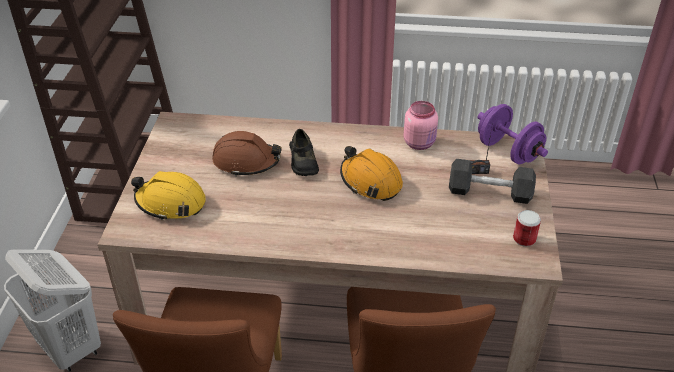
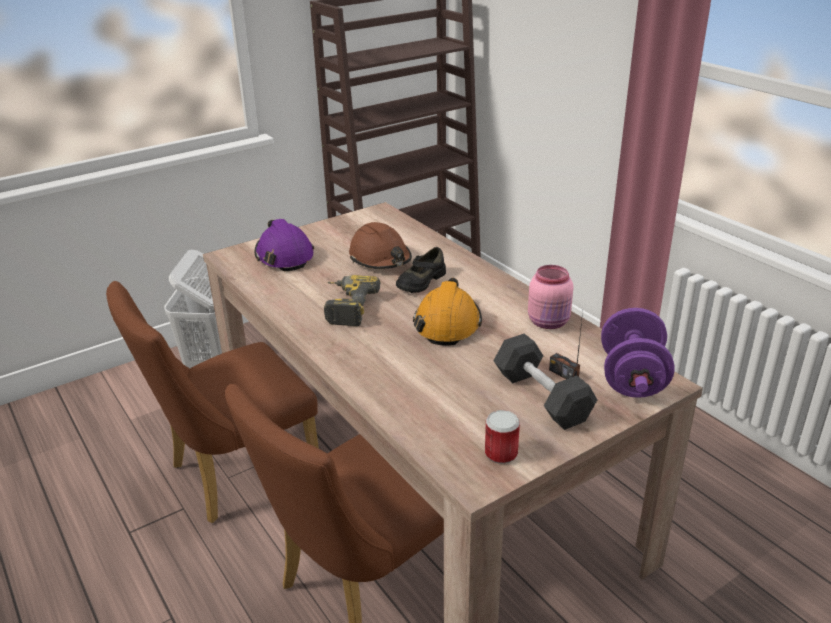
camera: 50 degrees right, 10 degrees down
(171, 203) = (284, 256): yellow hard hat -> purple hard hat
(291, 212) = (346, 307): none -> power drill

